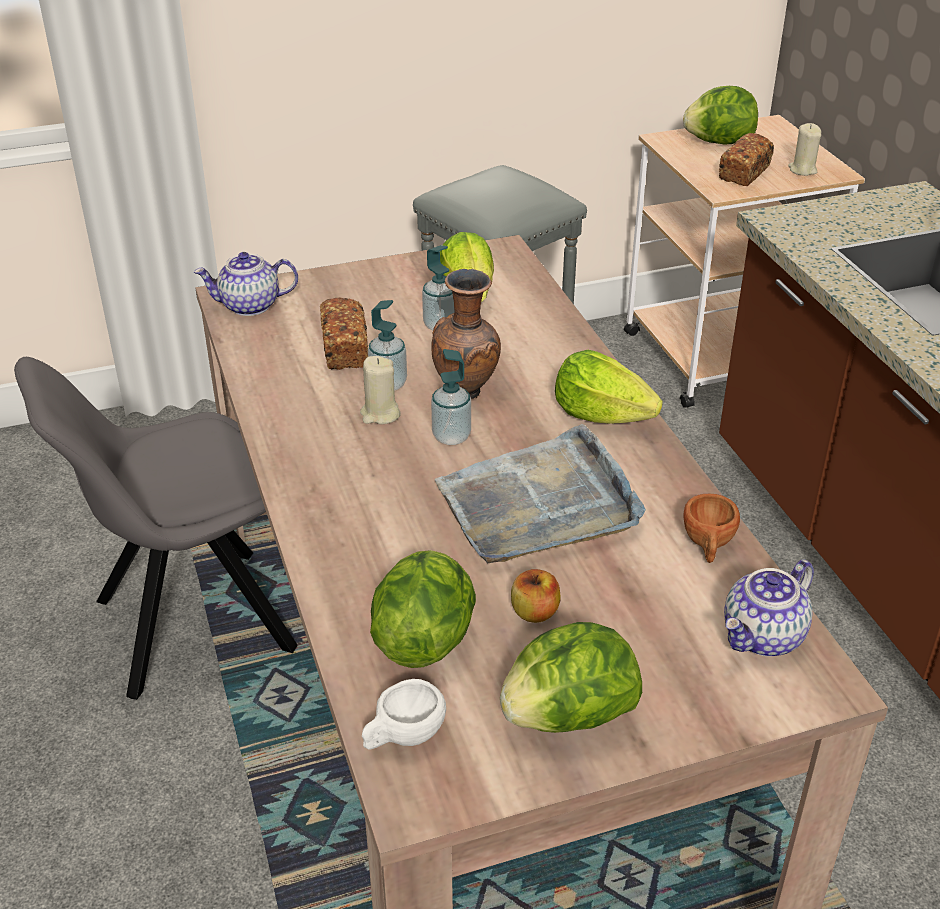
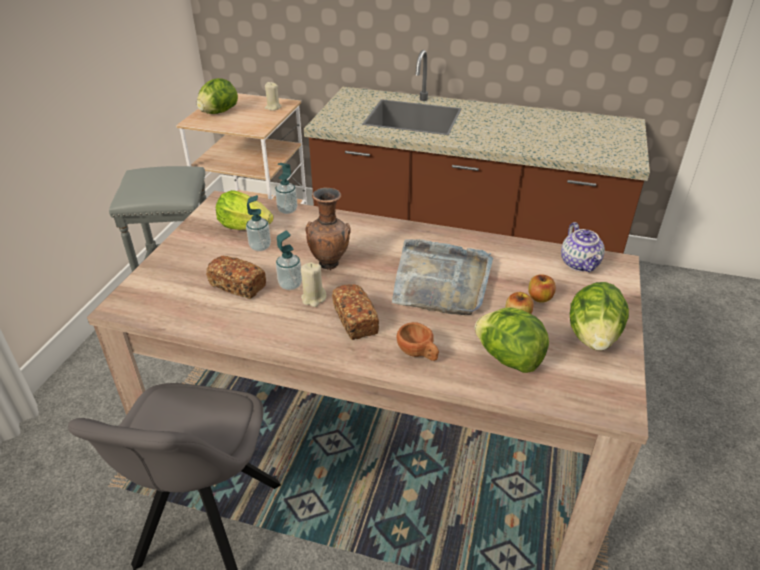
camera: 55 degrees left, 0 degrees up
(249, 306) = (143, 303): teapot -> none
(403, 737) = (574, 395): white cup -> none
(451, 436) = (360, 284): soap dispenser -> soap dispenser (287, 210)
(601, 415) = (394, 235): lettuce -> none
(609, 621) = (540, 298): none -> apple
(708, 545) = (512, 250): brown cup -> brown cup (418, 353)
(744, 173) = (253, 119): bread -> bread (355, 321)

